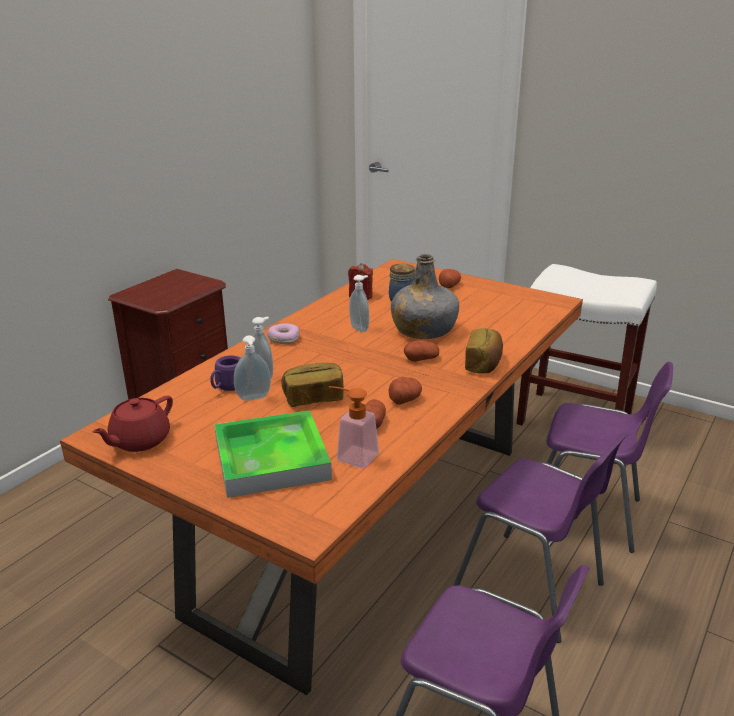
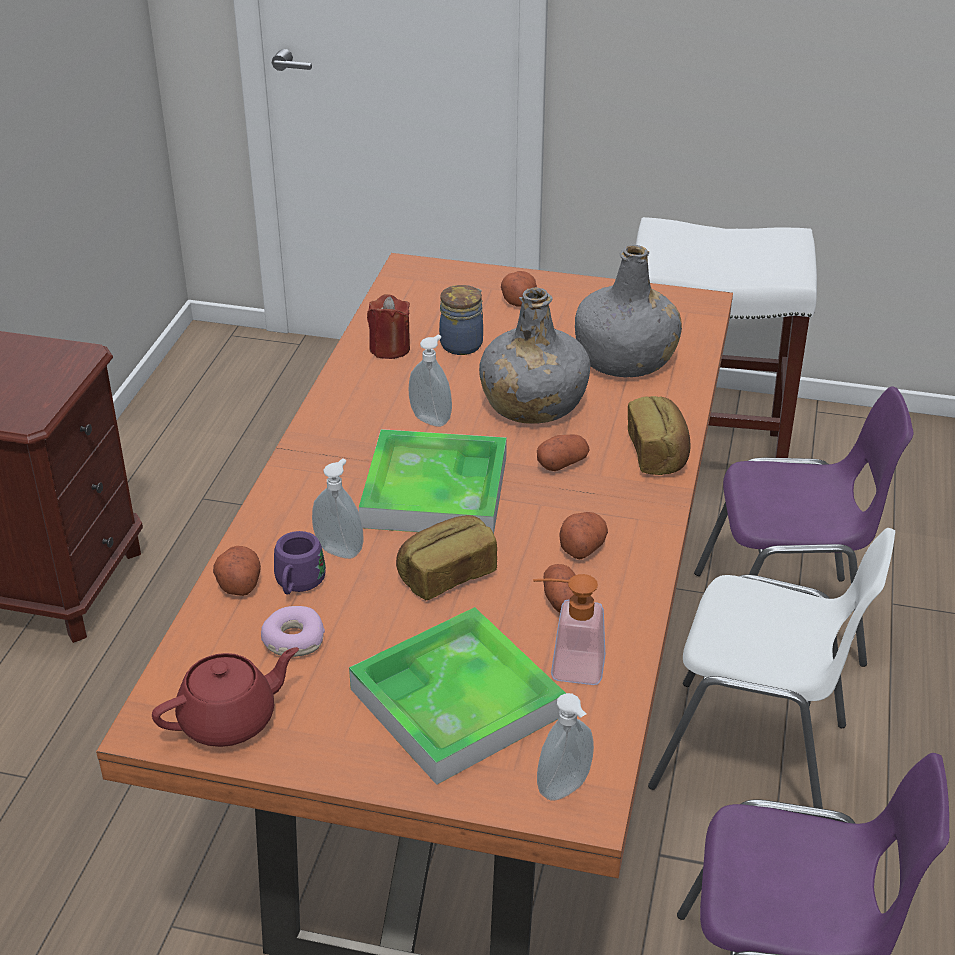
camera: 20 degrees left, 10 degrees up
(139, 441) = (230, 720): red teapot -> red teapot turned 135 degrees counterclockwise
(197, 381) = (238, 582): none -> potato
(254, 398) = (355, 597): soap dispenser -> soap dispenser (566, 790)
(283, 339) = (322, 466): donut -> donut (293, 640)
(337, 360) = (435, 491): none -> tray
(494, 319) = (625, 359): none -> grey bottle
(532, 588) = (755, 757): purple chair -> white chair

